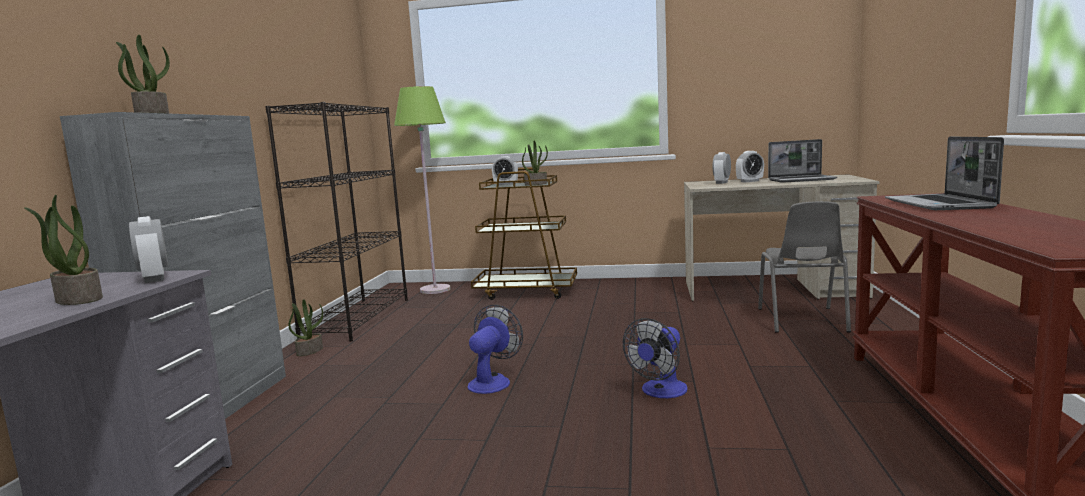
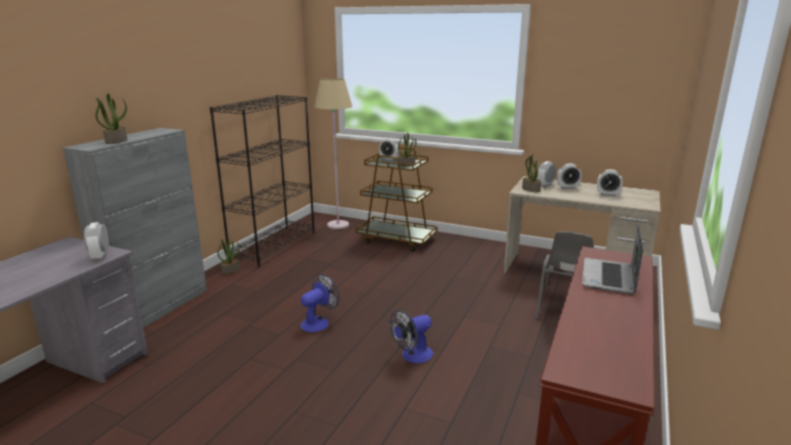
camera: 15 degrees right, 10 degrees up
(77, 299) = (54, 272): potted plant -> potted plant (530, 189)
(435, 290) = (338, 225): green floor lamp -> beige floor lamp
(802, 180) = (607, 194): laptop -> alarm clock

